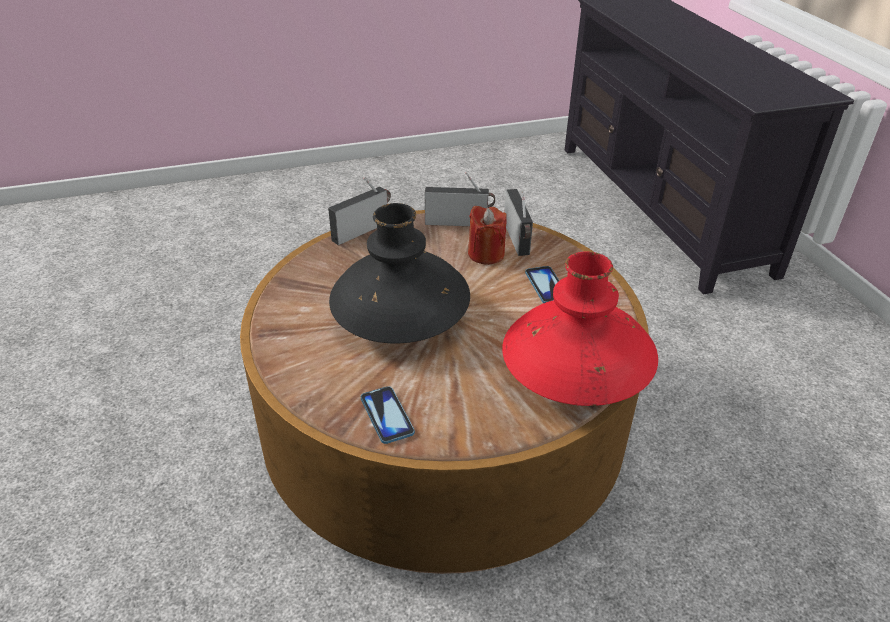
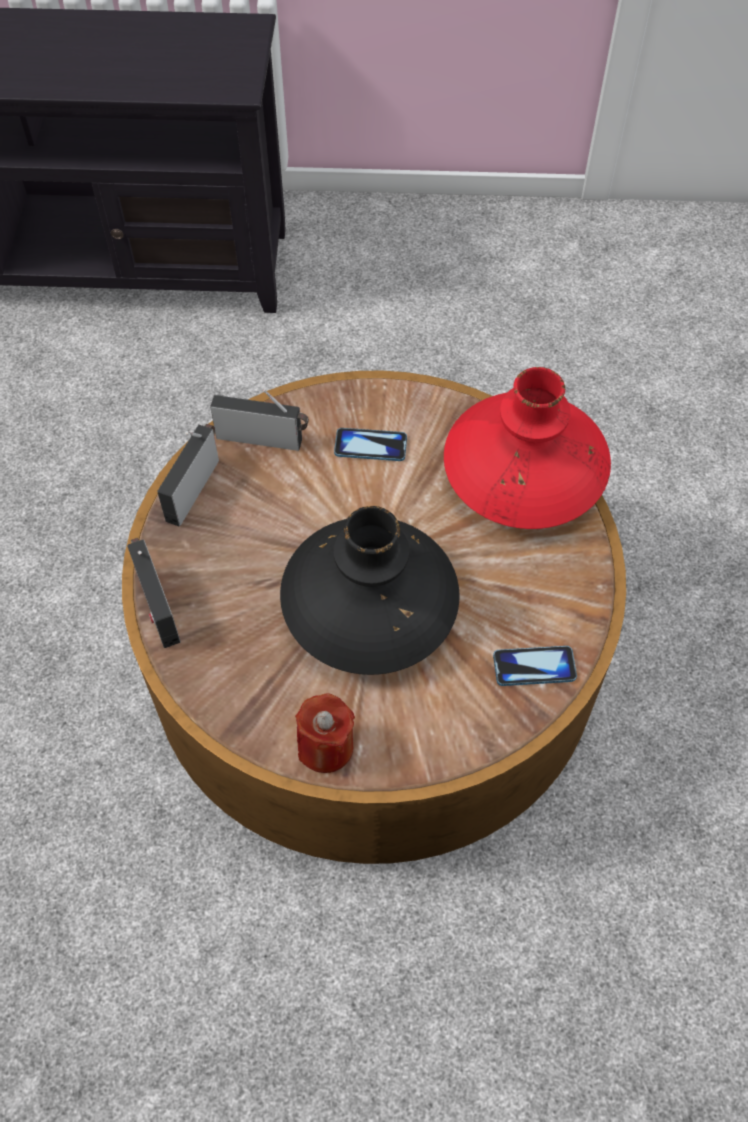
camera: 70 degrees left, 20 degrees up
(486, 254) = (280, 482): red candle -> red candle (325, 747)

